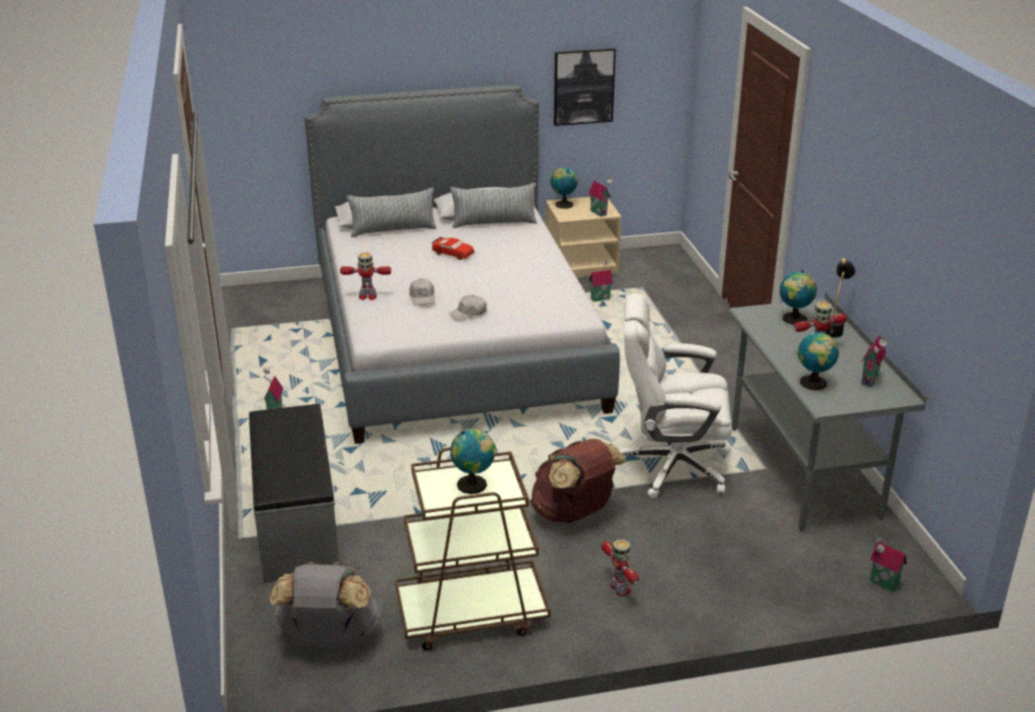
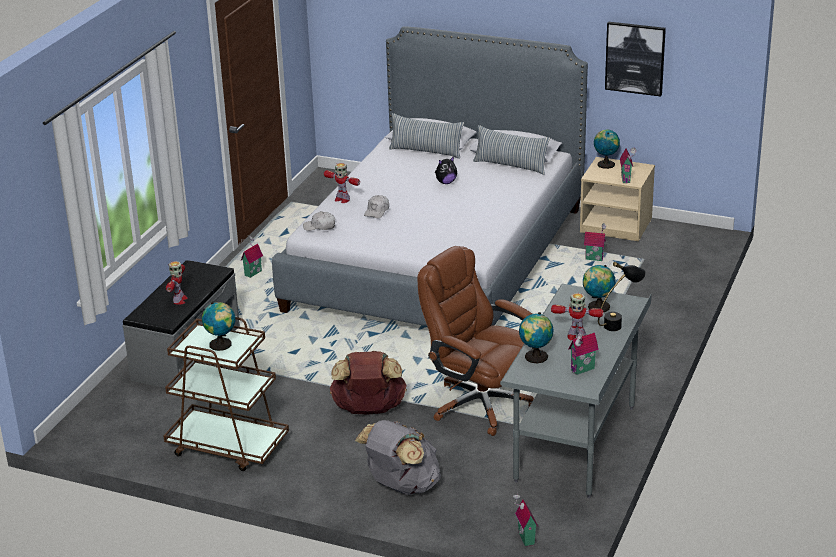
camera: 35 degrees right, 0 degrees up
(329, 640) = (131, 428): grey backpack -> grey backpack (401, 486)
(453, 253) = (446, 182): red toy car -> plush toy
(468, 313) = (395, 233): white cap -> white cap (320, 226)
(620, 589) = (338, 468): toy robot -> toy robot (179, 300)
(671, 466) = (480, 404): white office chair -> brown office chair

